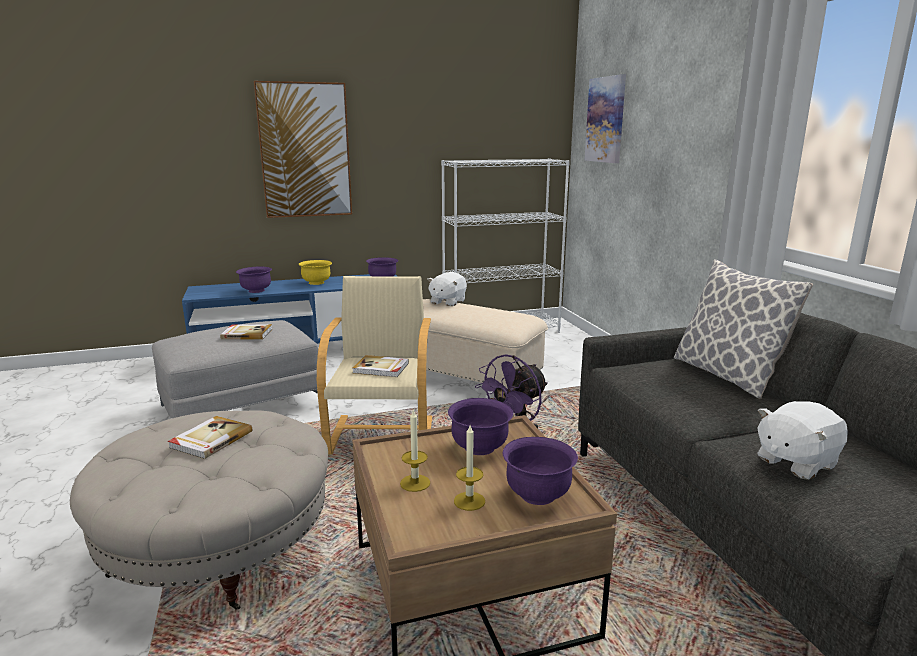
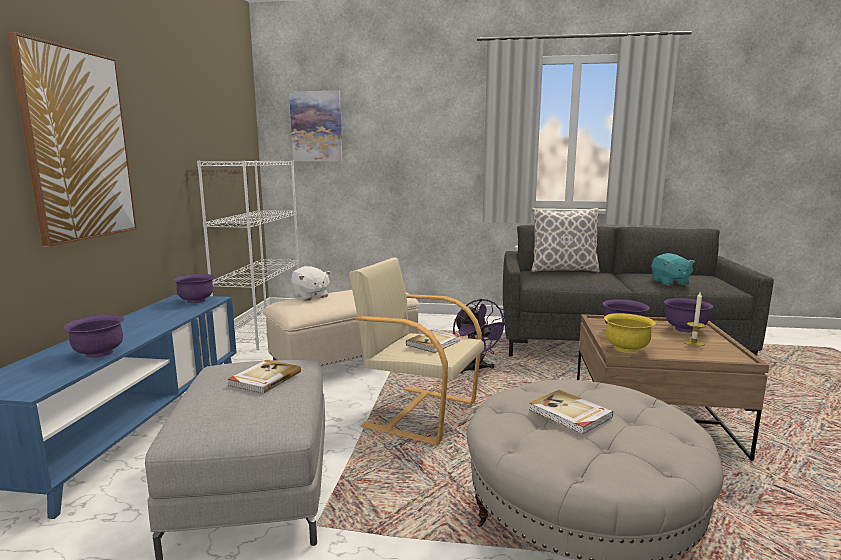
camera: 65 degrees left, 5 degrees down
(316, 283) = (138, 324): yellow bowl -> yellow bowl (626, 348)
(415, 483) = (671, 351): candle -> none
(795, 462) = (669, 282): white plush toy -> turquoise plush toy

